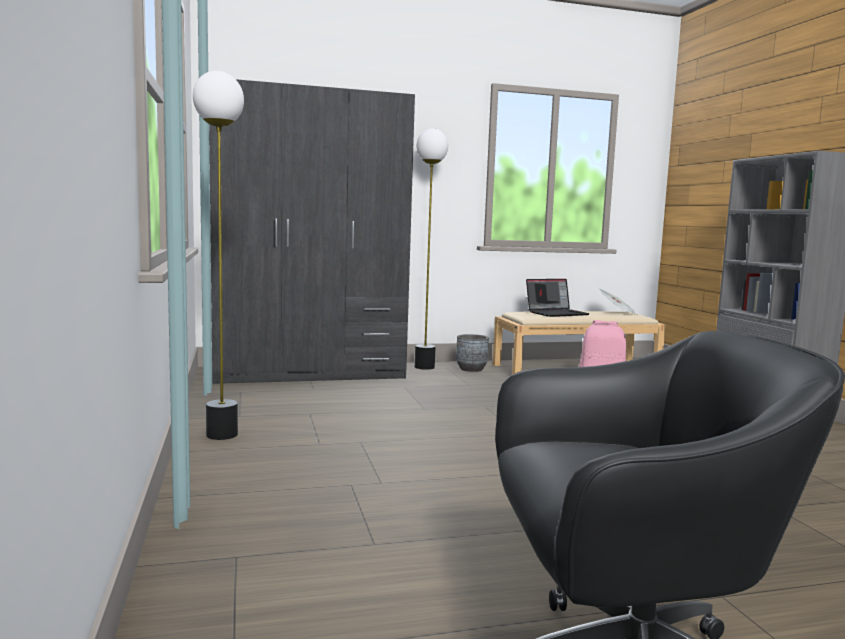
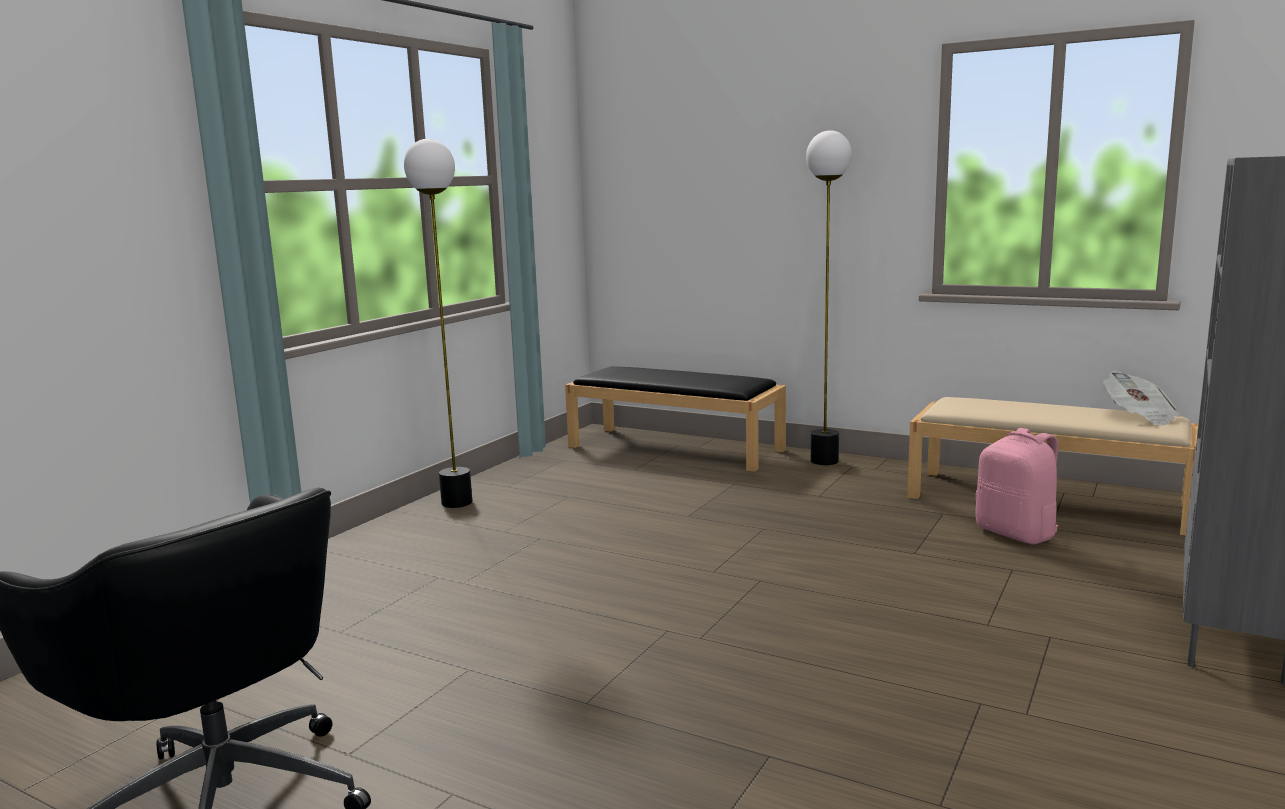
camera: 45 degrees right, 5 degrees up
(310, 373) = (676, 448): grey wardrobe -> black bench
(471, 369) = (879, 474): grey planter -> none
(556, 313) = (1013, 407): laptop -> none

